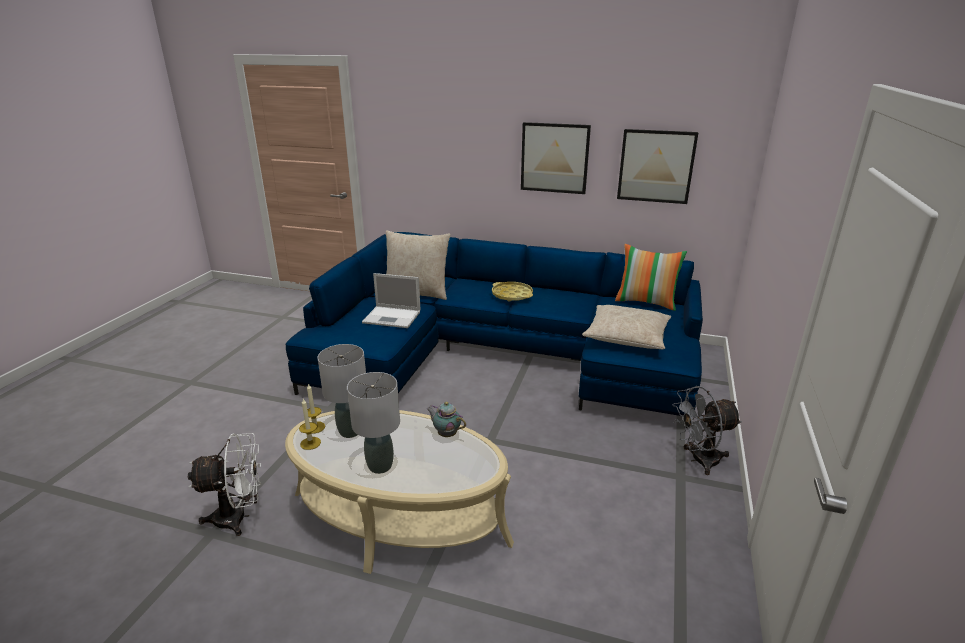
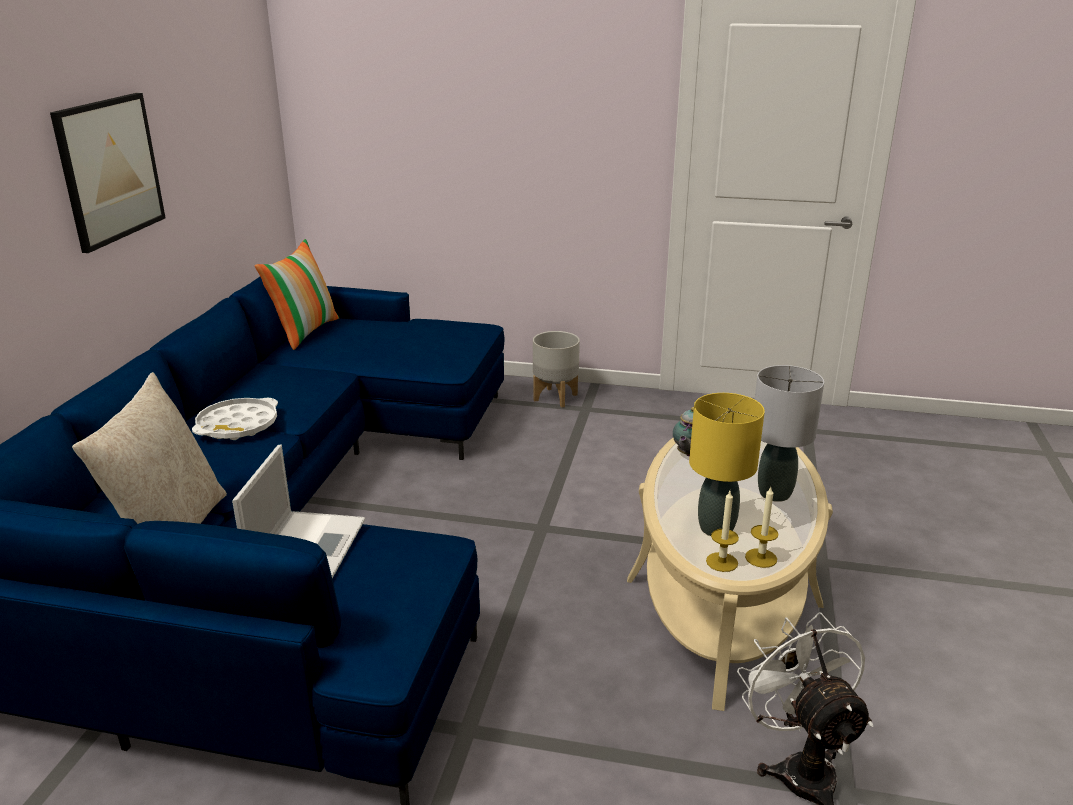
camera: 95 degrees left, 0 degrees up
(350, 431) = (716, 529): grey table lamp -> yellow table lamp
(512, 295) = (238, 425): yellow tray -> white tray
(626, 336) = (413, 349): beige pillow -> none
(656, 166) = (212, 139): picture -> none
(698, 460) = (555, 397): grey fan -> grey planter

